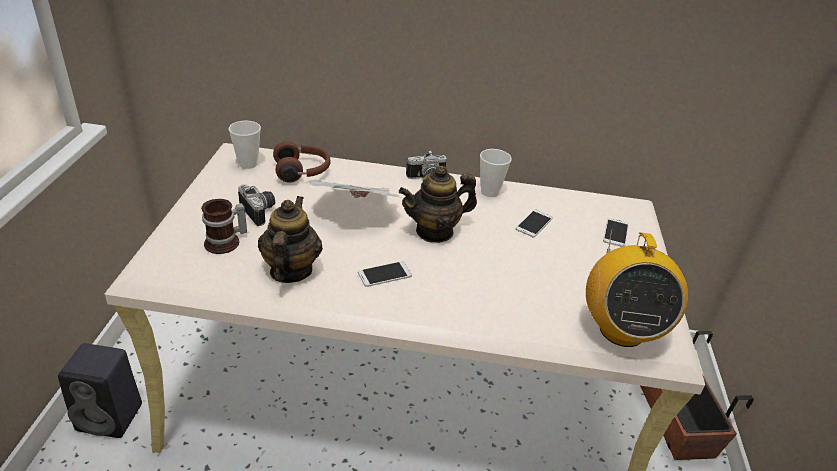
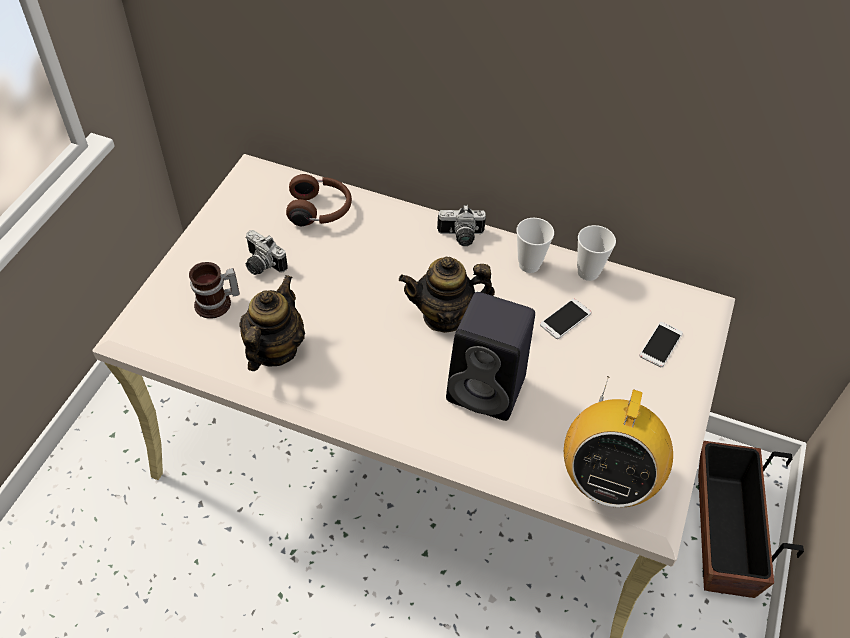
camera: 15 degrees right, 15 degrees up
(112, 417) = (117, 432): black speaker -> black speaker (488, 389)
(248, 164) = (262, 192): cup -> cup (588, 272)
(260, 211) = (261, 265): camera -> camera turned 150 degrees clockwise
(358, 209) = (368, 274): newspaper -> none
(384, 274) = (371, 368): phone -> none

